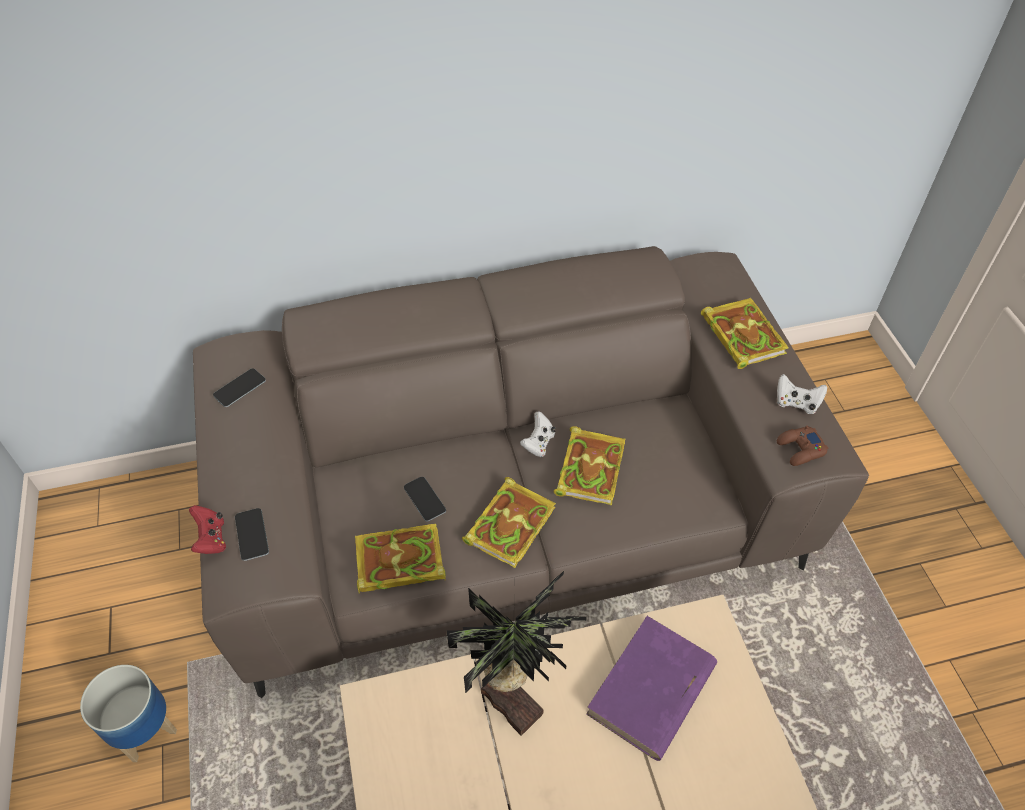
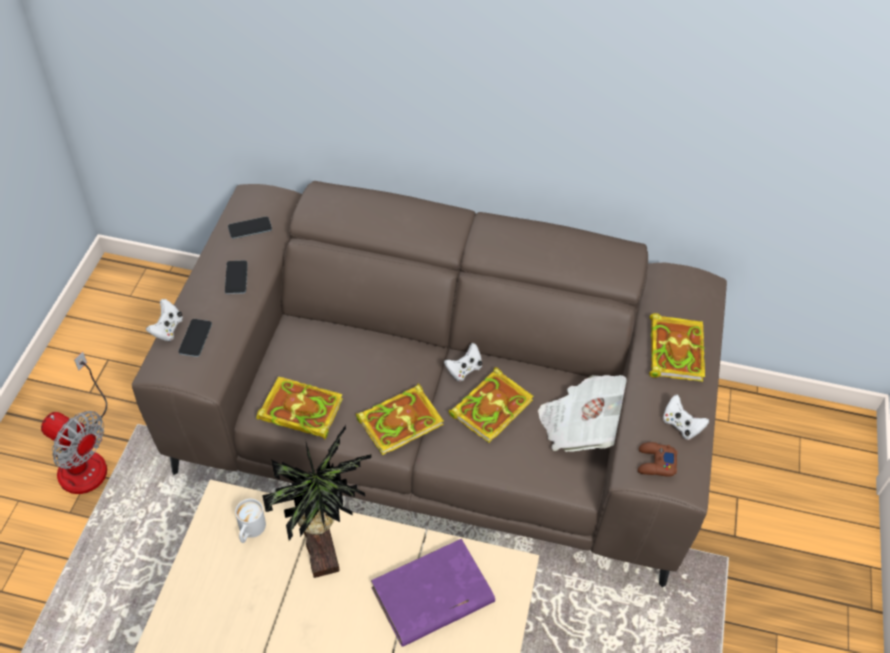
camera: 25 degrees right, 0 degrees up
(144, 729) = (84, 457): planter -> fan
(211, 538) = (167, 329): red game controller -> white game controller
(420, 720) = (250, 531): none -> white mug
(424, 499) = (347, 373): phone -> phone (236, 277)
(686, 448) = (583, 426): none -> newspaper

